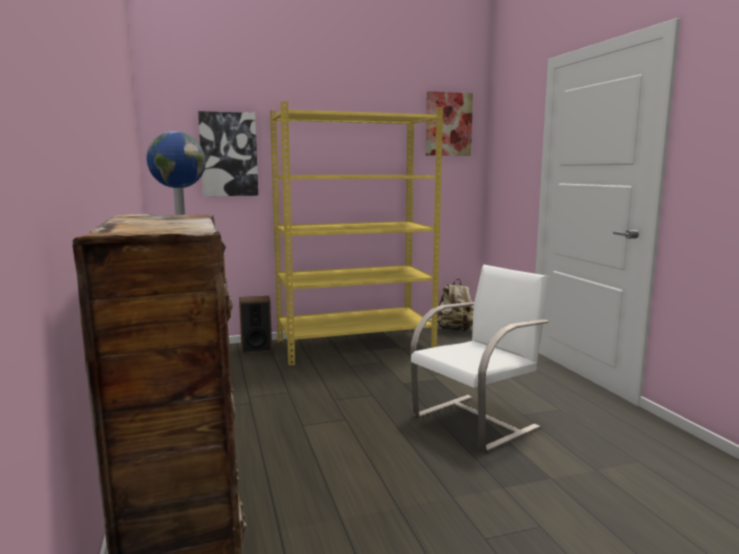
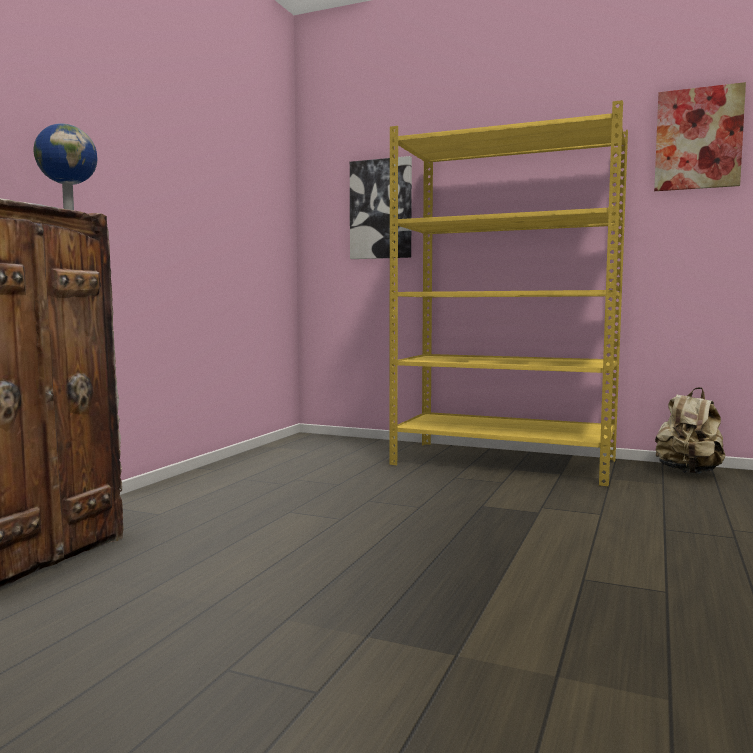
camera: 40 degrees right, 5 degrees down
(256, 349) = (388, 446): speaker -> none
(477, 421) = (494, 565): white chair -> none

